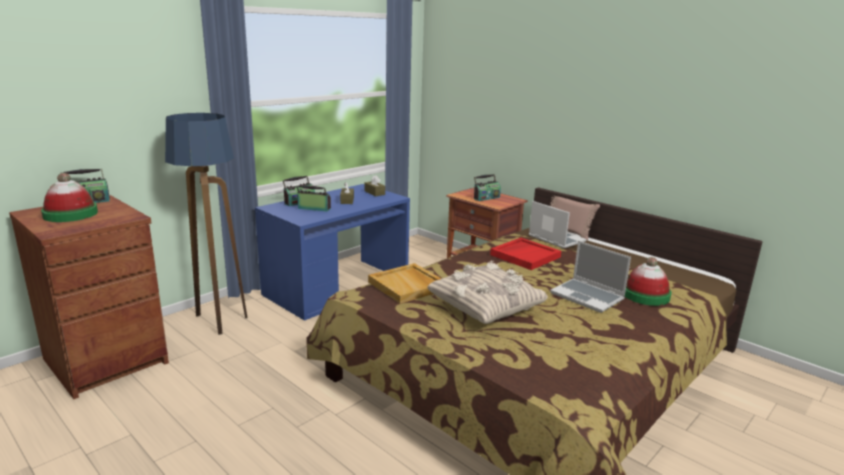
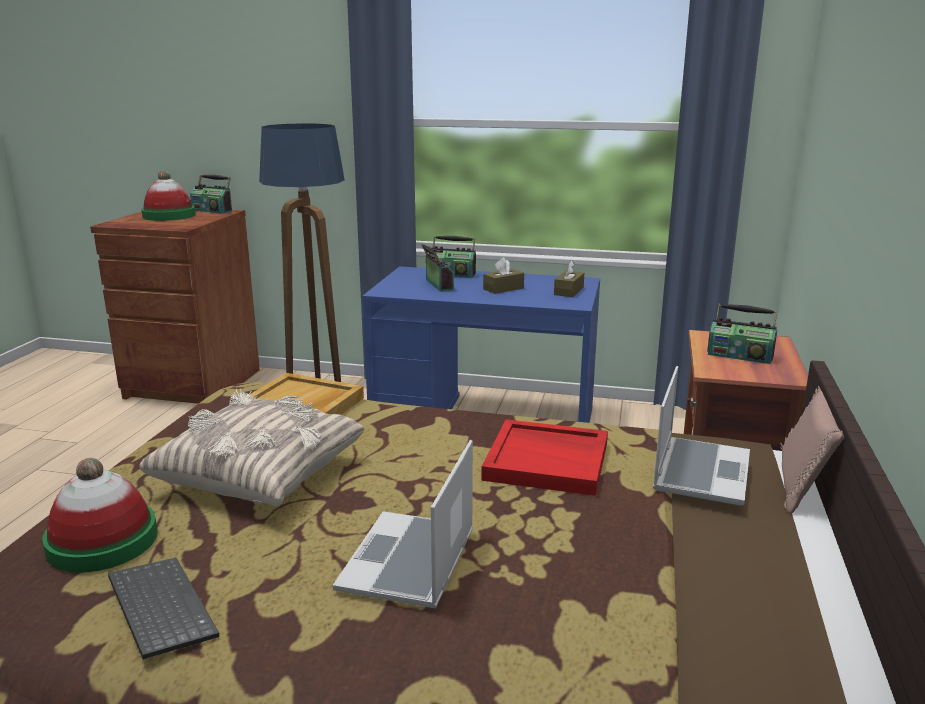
camera: 60 degrees right, 0 degrees up
(591, 348) = (158, 608): none -> keyboard
(645, 295) = (503, 640): hat -> hat (102, 541)

